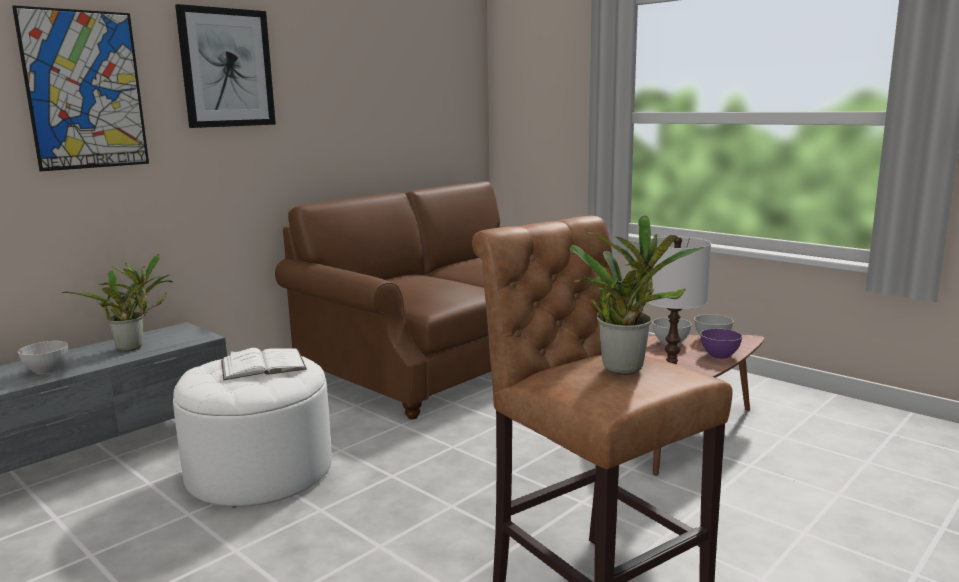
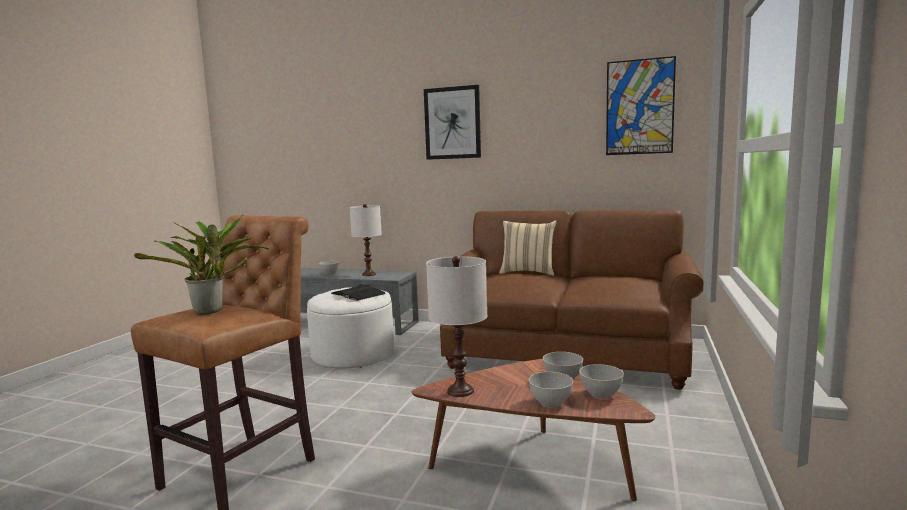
camera: 65 degrees right, 5 degrees down
(85, 90) = (377, 140): picture -> picture (639, 107)
(134, 347) = (369, 274): potted plant -> white table lamp
(263, 365) = (358, 294): white book -> black book
(387, 277) = (528, 272): none -> beige pillow
(719, 355) = (550, 403): purple bowl -> grey bowl

